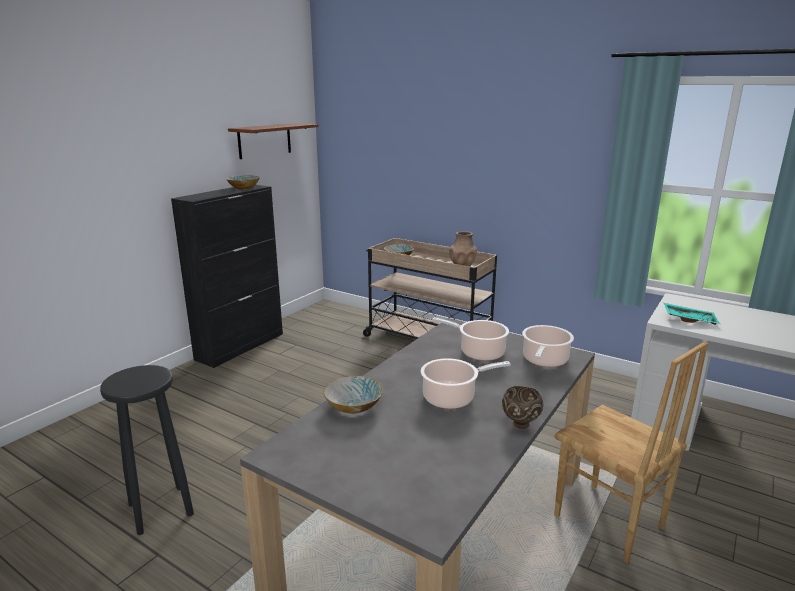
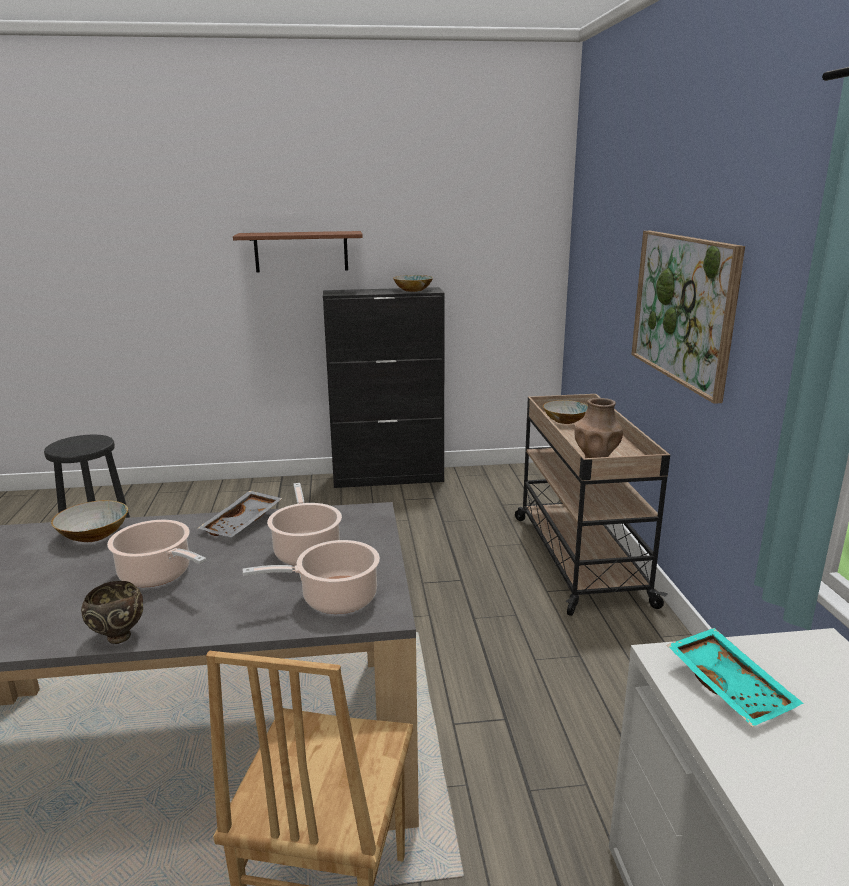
camera: 50 degrees right, 0 degrees up
(264, 140) = (471, 235): brown shelf -> brown shelf (301, 251)
(415, 358) = (243, 523): none -> grey tray
(483, 172) = (683, 309): none -> picture

